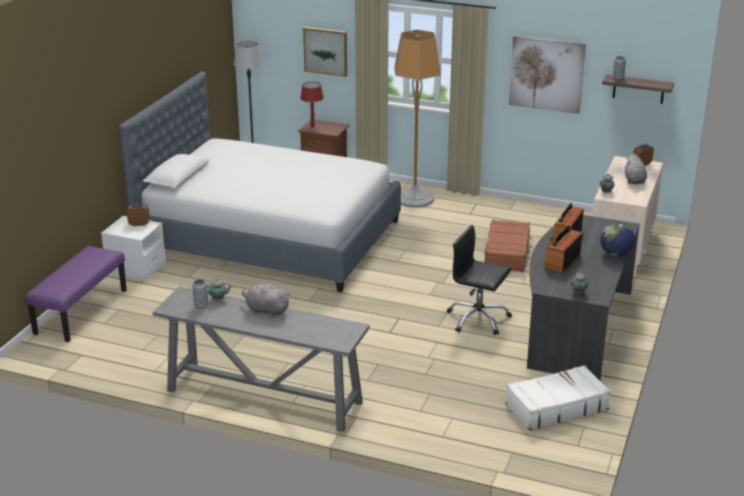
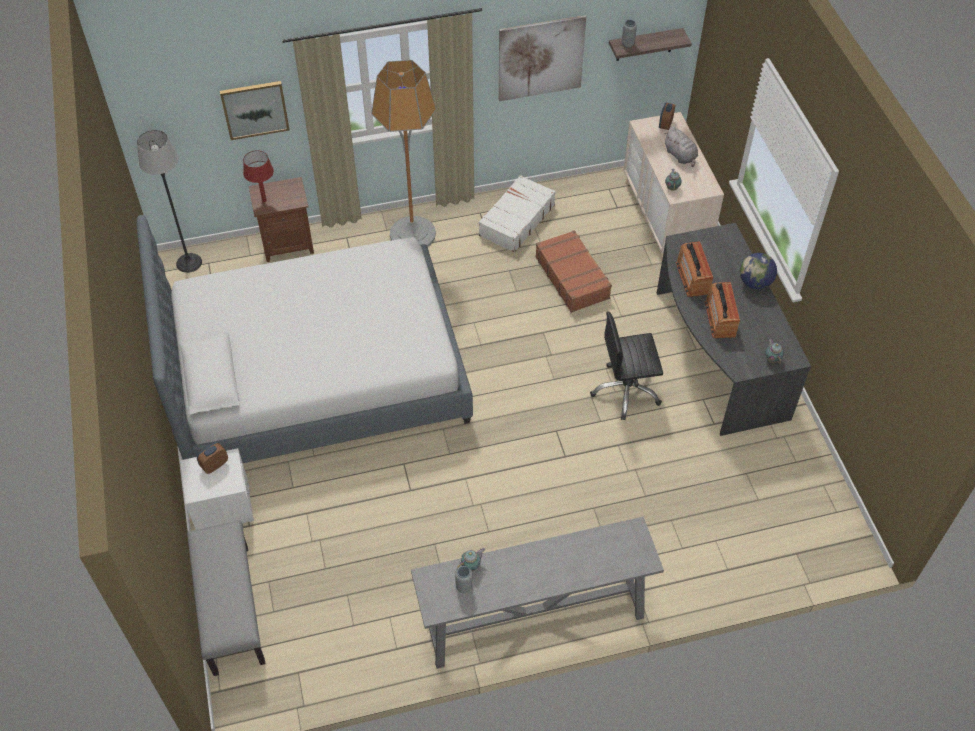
camera: 35 degrees left, 25 degrees up
(81, 312) = (230, 609): purple bench -> grey bench
(265, 310) = (532, 555): grey plush toy -> none
(556, 406) = (782, 472): white suitcase -> white suitcase (516, 220)

